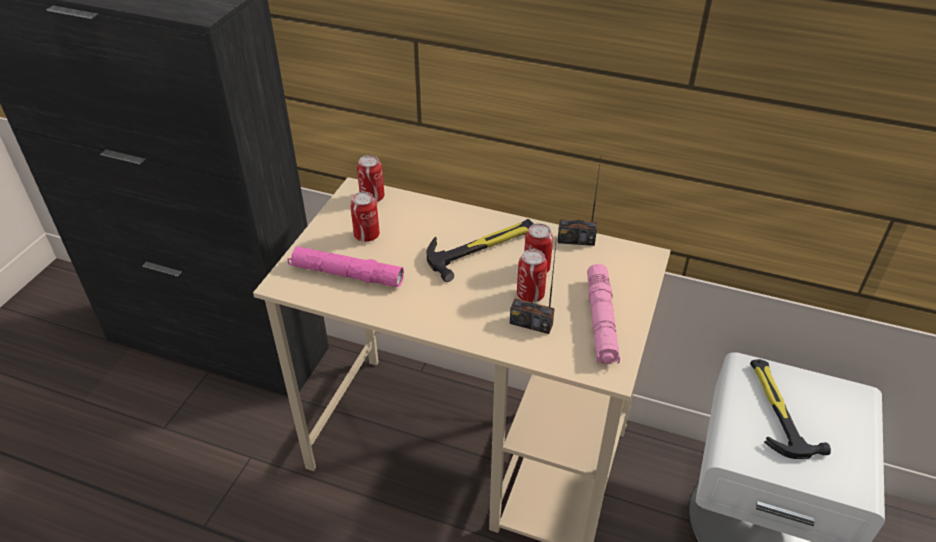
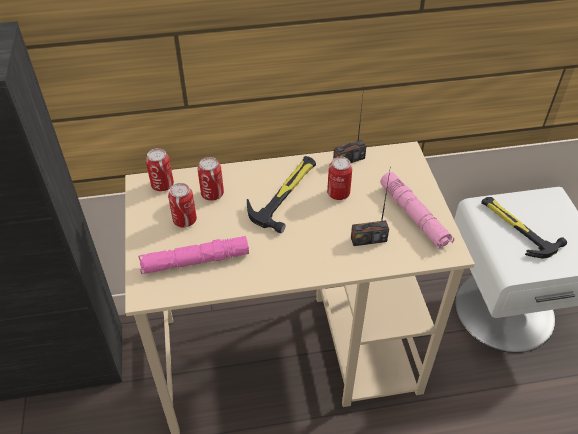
camera: 30 degrees left, 5 degrees up
(530, 295) = (350, 216): can -> can (212, 194)

